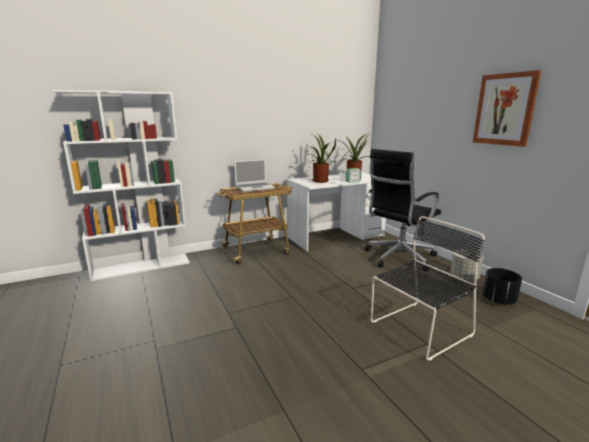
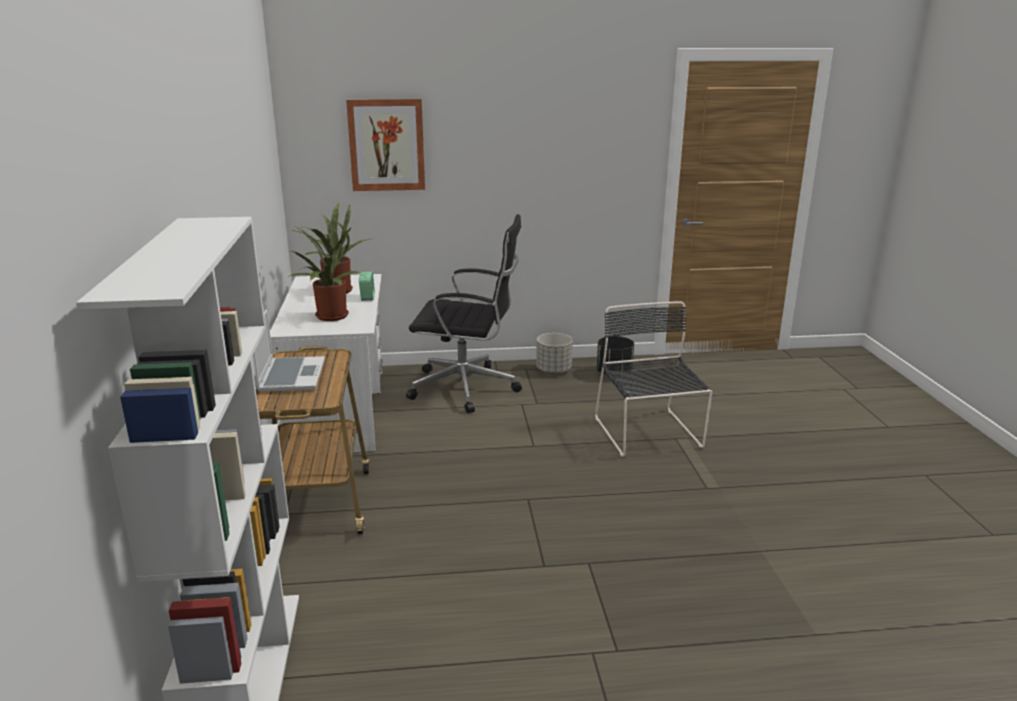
camera: 70 degrees left, 5 degrees up
(398, 258) = (467, 388): black office chair -> black office chair turned 60 degrees counterclockwise
(505, 109) = (550, 150): picture -> picture (386, 145)

